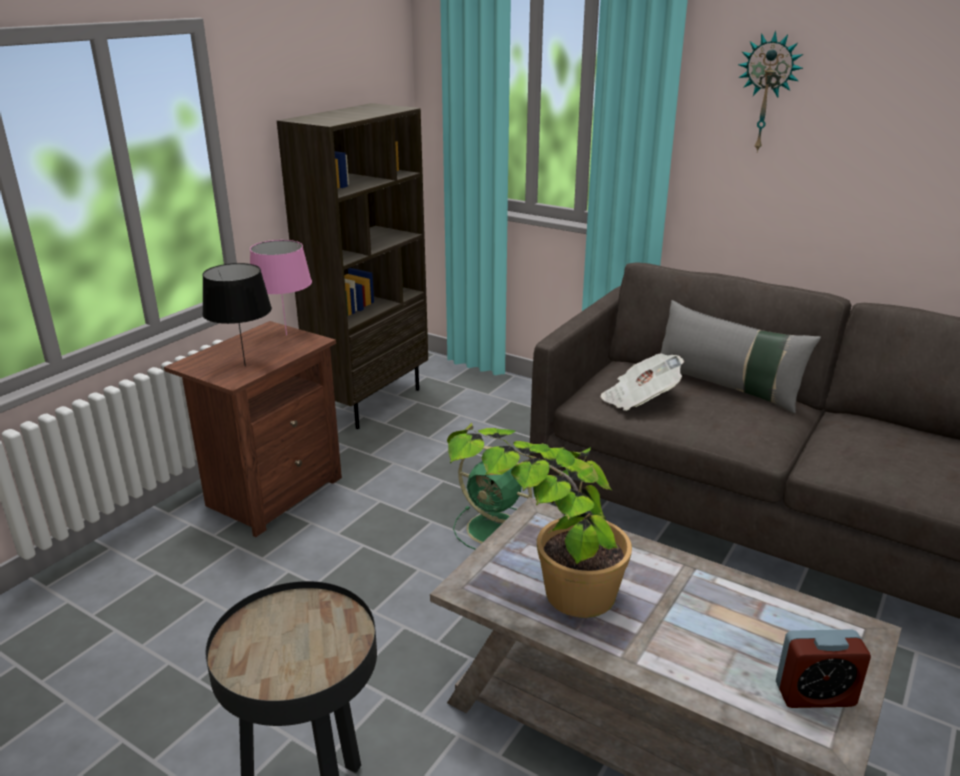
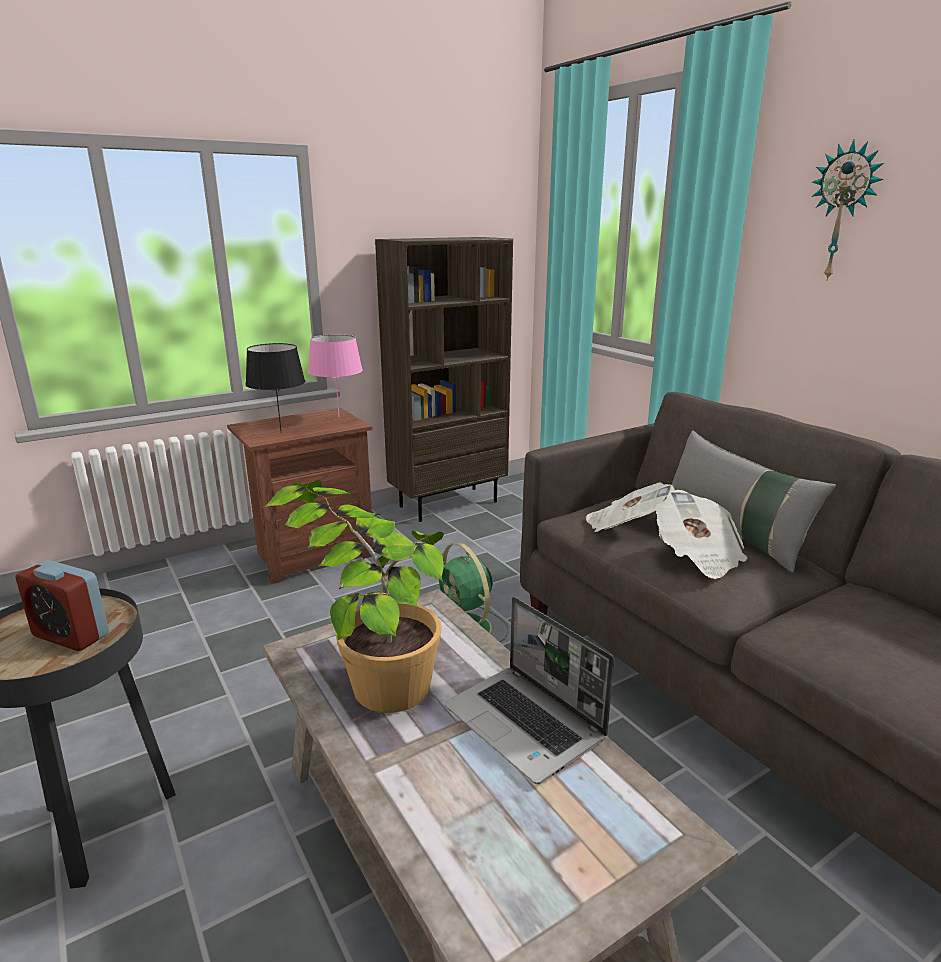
camera: 25 degrees right, 5 degrees down
(706, 589) = (526, 724): none -> laptop
(723, 415) = (697, 555): none -> newspaper
(815, 695) = (539, 888): alarm clock -> alarm clock (71, 635)

